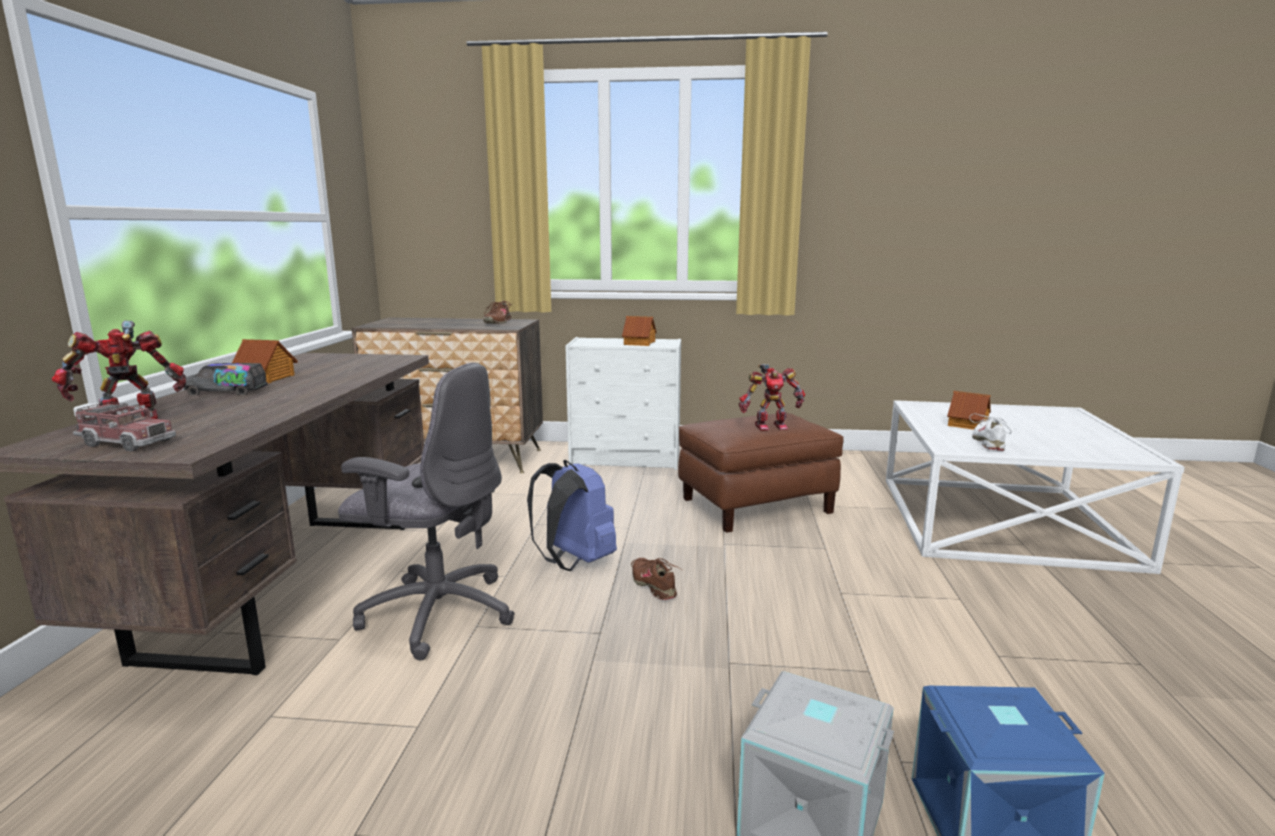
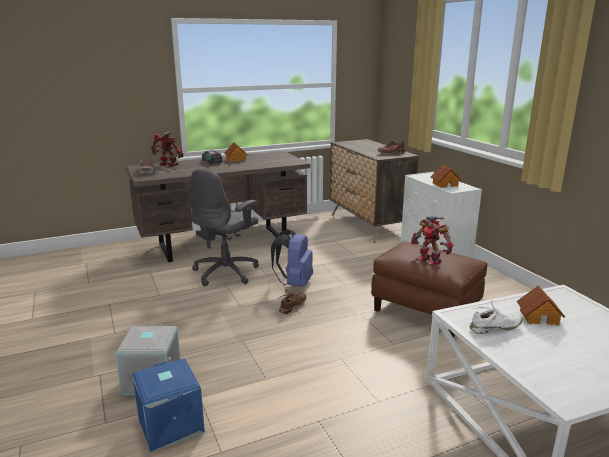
camera: 60 degrees right, 5 degrees up
(437, 612) = (226, 272): grey office chair -> grey office chair turned 45 degrees clockwise

